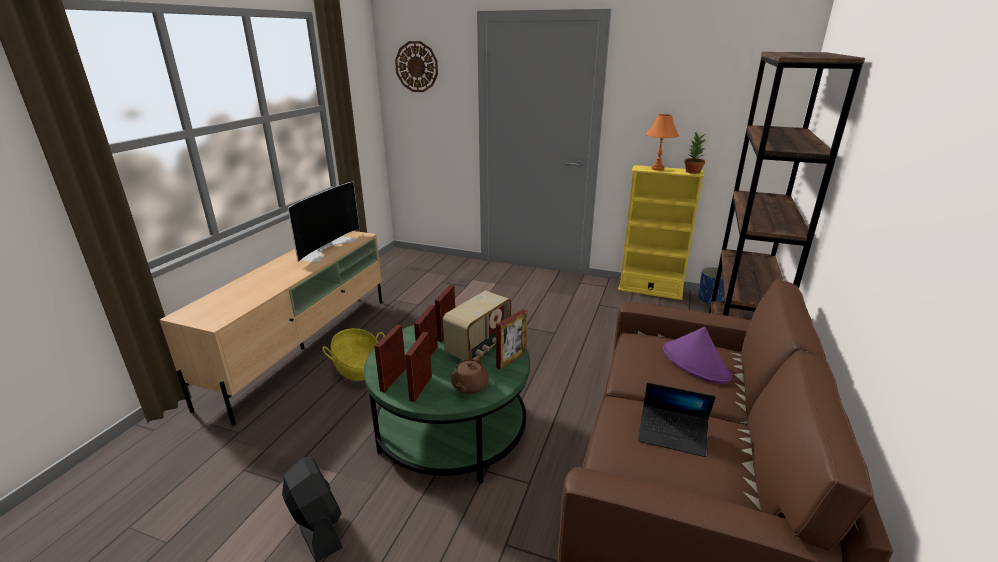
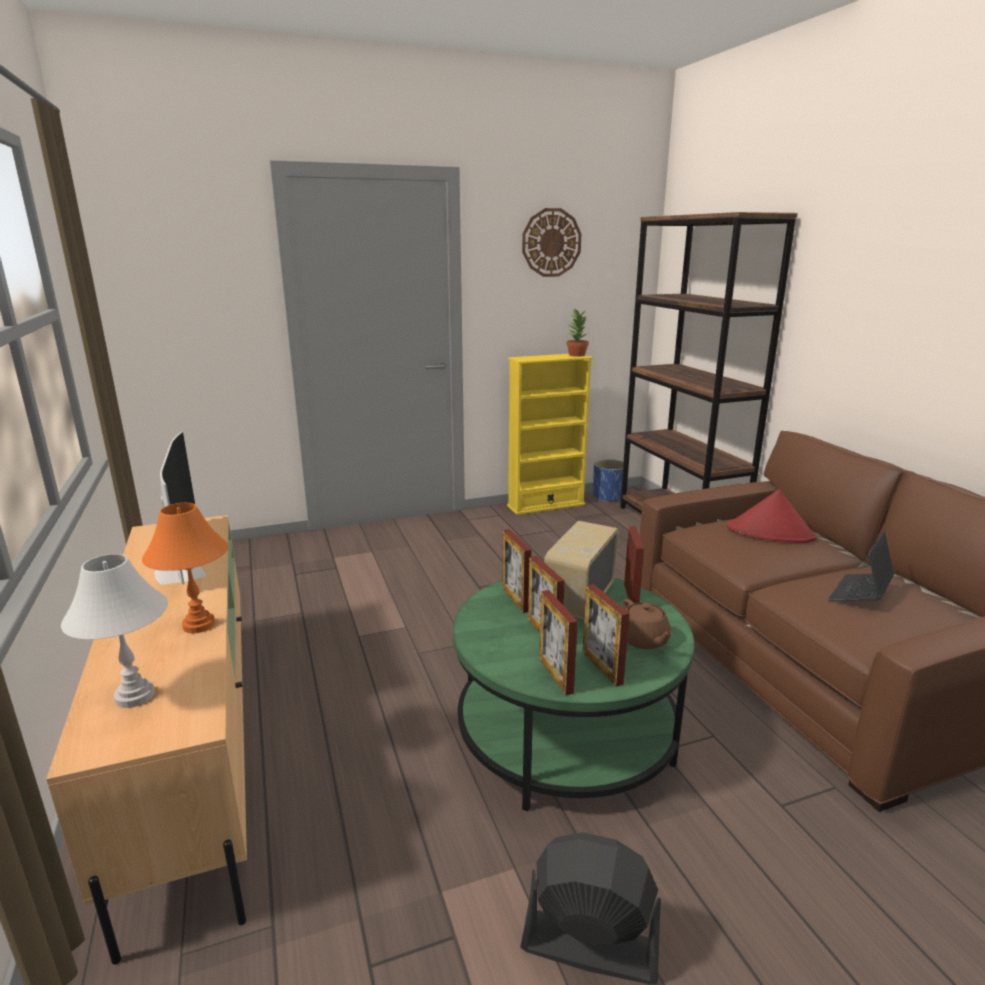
camera: 40 degrees left, 5 degrees down
(219, 302) = (135, 696): none -> white table lamp
(358, 367) = (334, 727): basket -> none
(416, 67) = (166, 245): wall clock -> wall clock (551, 243)
(479, 347) = (579, 599): radio -> radio turned 150 degrees counterclockwise
(657, 169) = (540, 357): orange table lamp -> orange table lamp (199, 624)
(672, 435) = (860, 594): laptop -> laptop turned 150 degrees clockwise
(696, 363) = (771, 533): purple hat -> red hat

